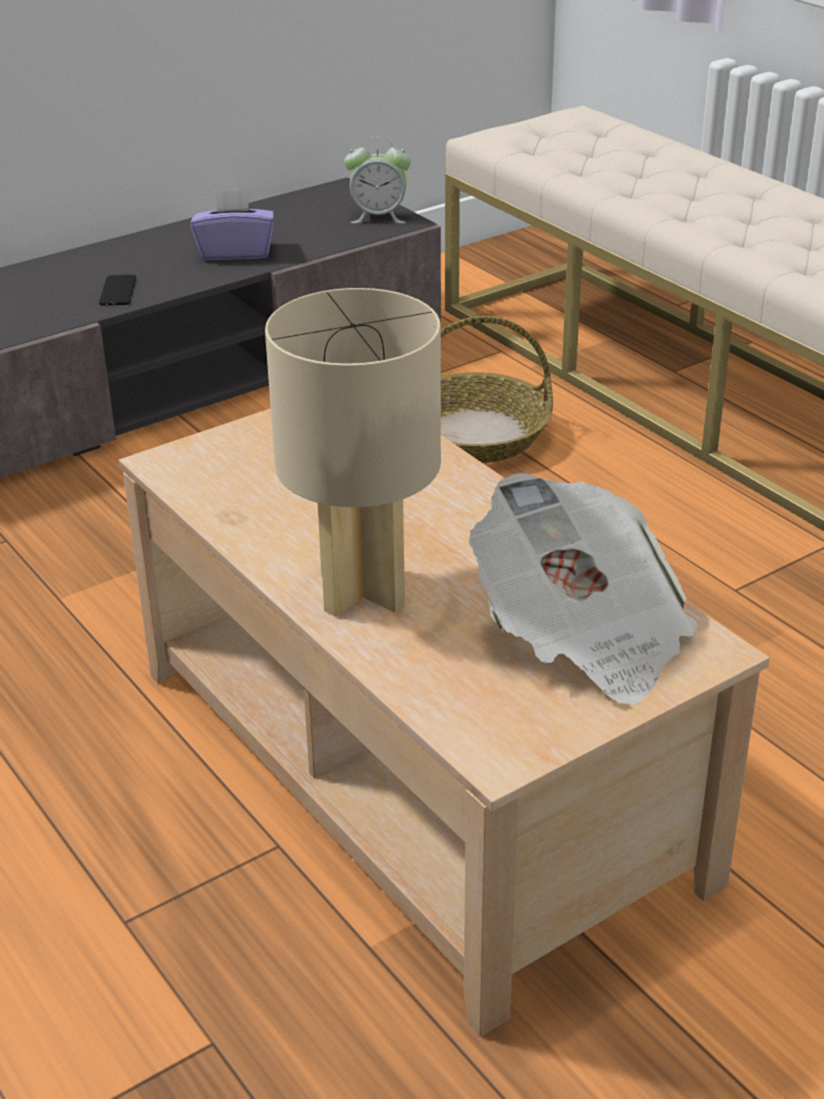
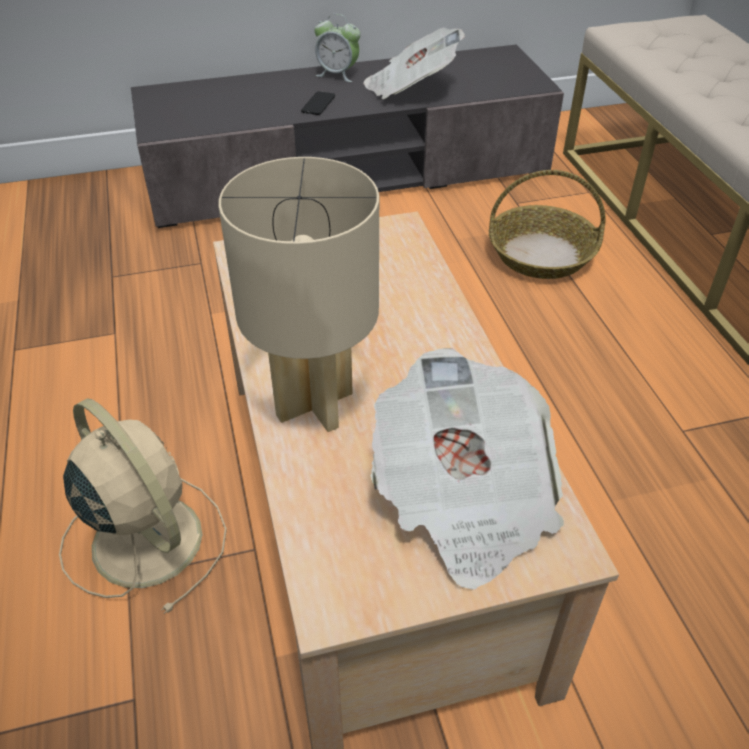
camera: 20 degrees right, 10 degrees up
(121, 873) = (144, 537): none -> beige fan
(236, 252) = (410, 88): purple tissue box -> newspaper
(378, 217) = (522, 78): alarm clock -> alarm clock (338, 74)

